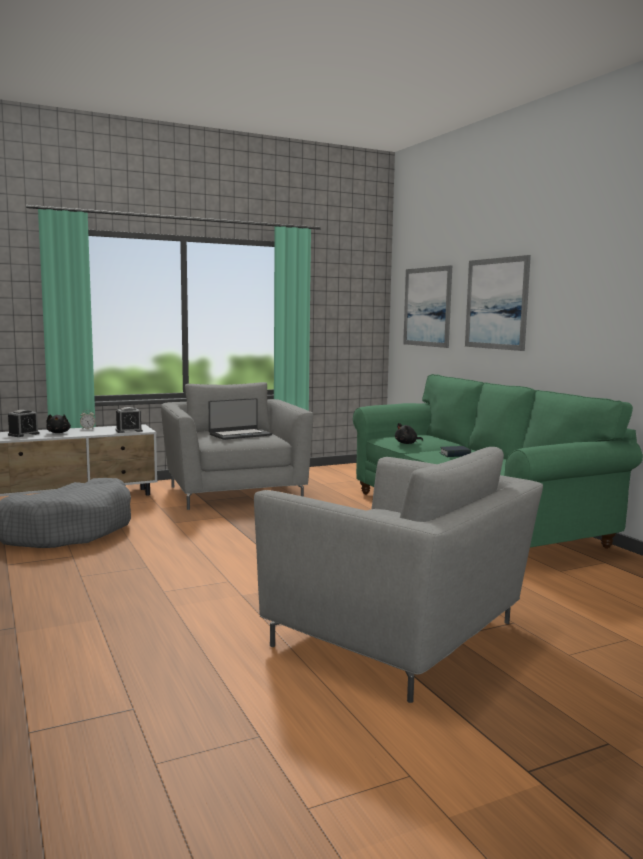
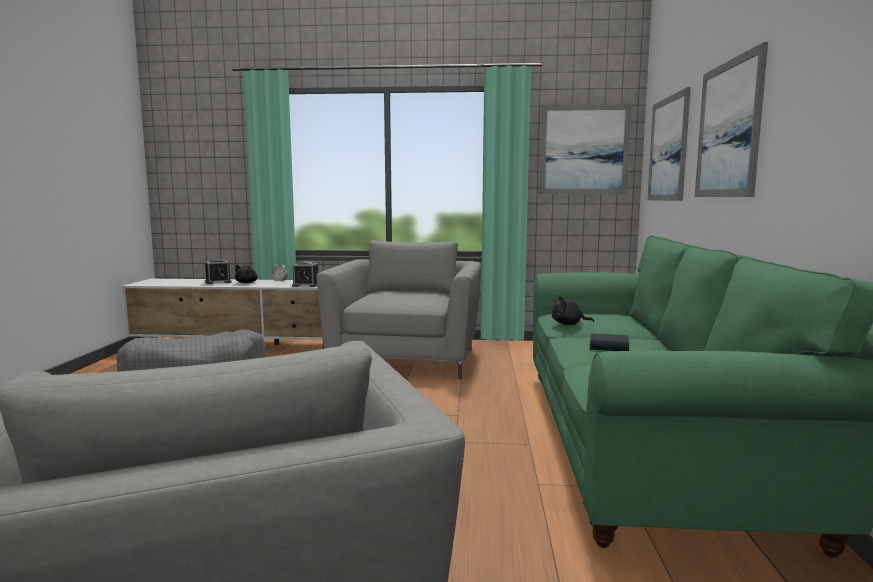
camera: 30 degrees right, 0 degrees up
(240, 434) = (401, 297): laptop -> none
(349, 301) = (584, 150): none -> picture

